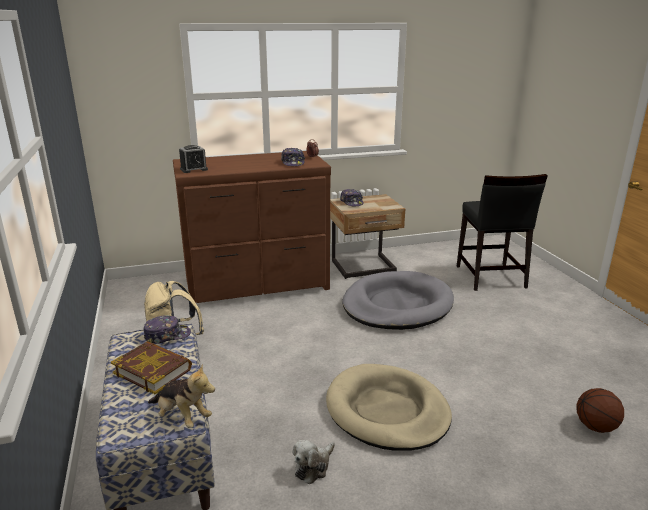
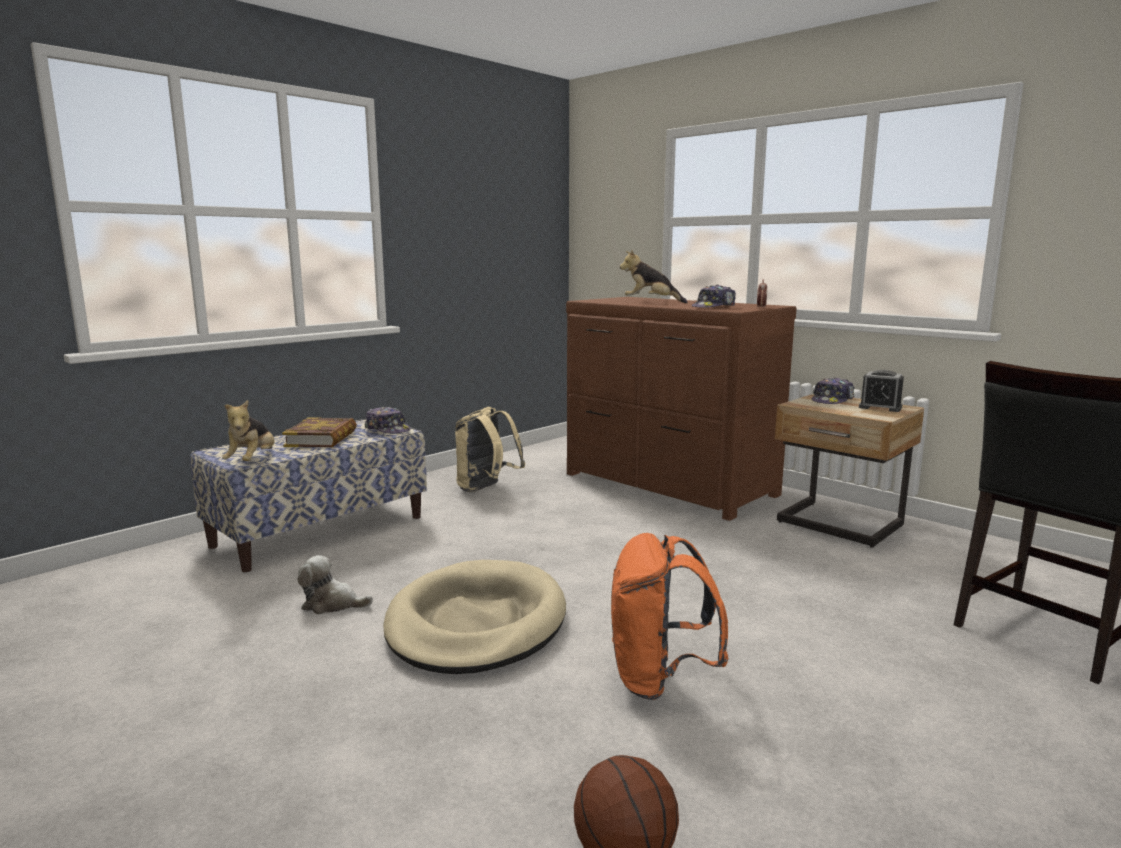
camera: 60 degrees right, 10 degrees down
(194, 169) = (604, 300): alarm clock -> alarm clock (880, 407)
(235, 165) = (651, 302): none -> plush toy
(397, 305) = (767, 571): grey dog bed -> none
(479, 373) = (659, 679): none -> orange backpack

